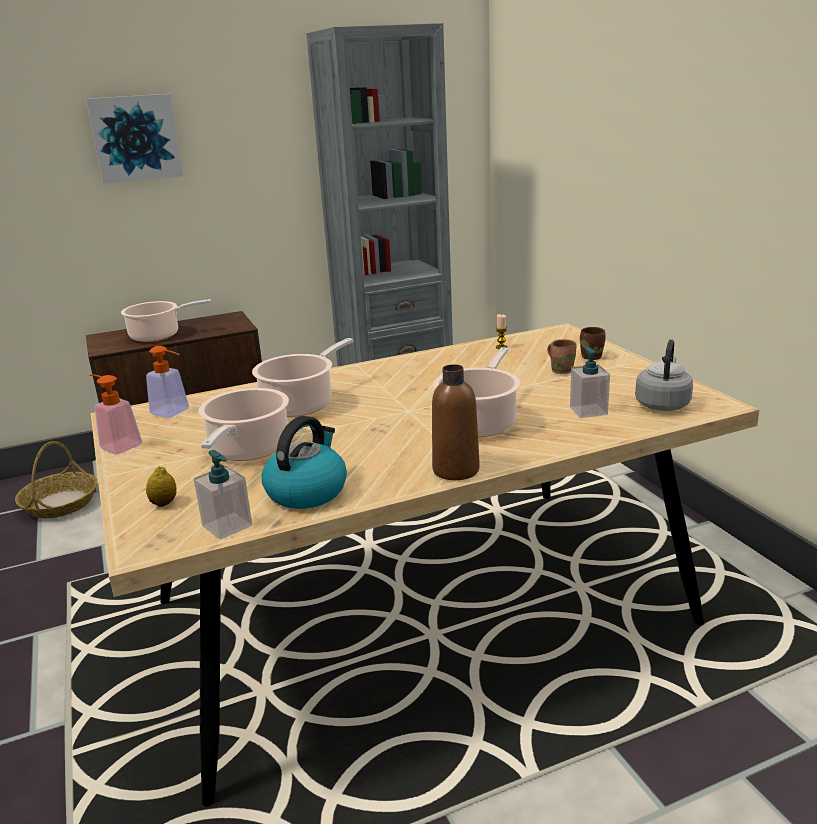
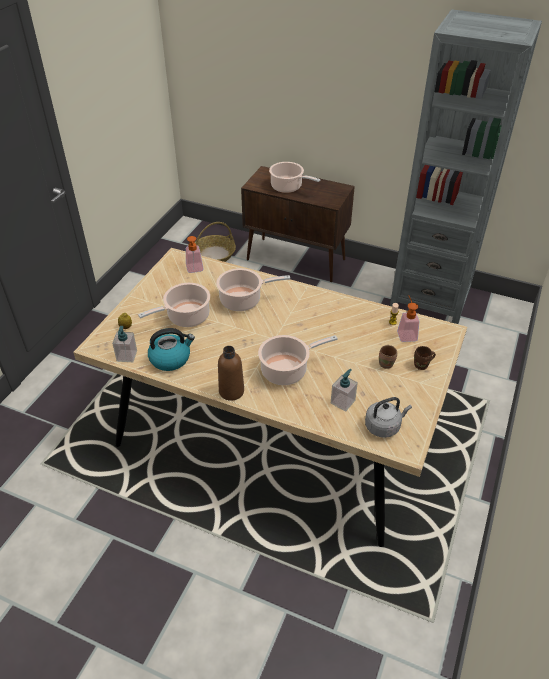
camera: 45 degrees right, 20 degrees up
(117, 445) = (153, 278): soap dispenser -> soap dispenser (406, 333)
(135, 138) = (314, 57): picture -> none

